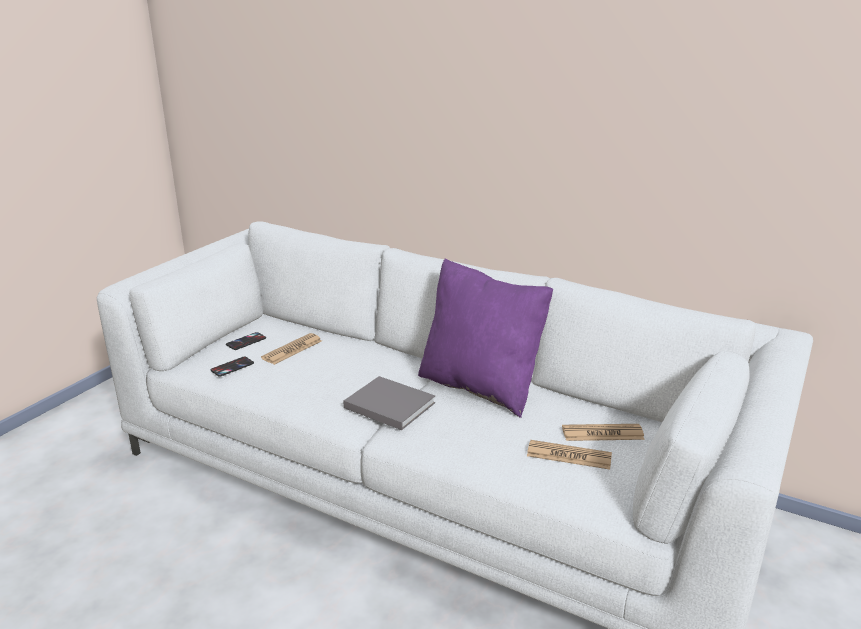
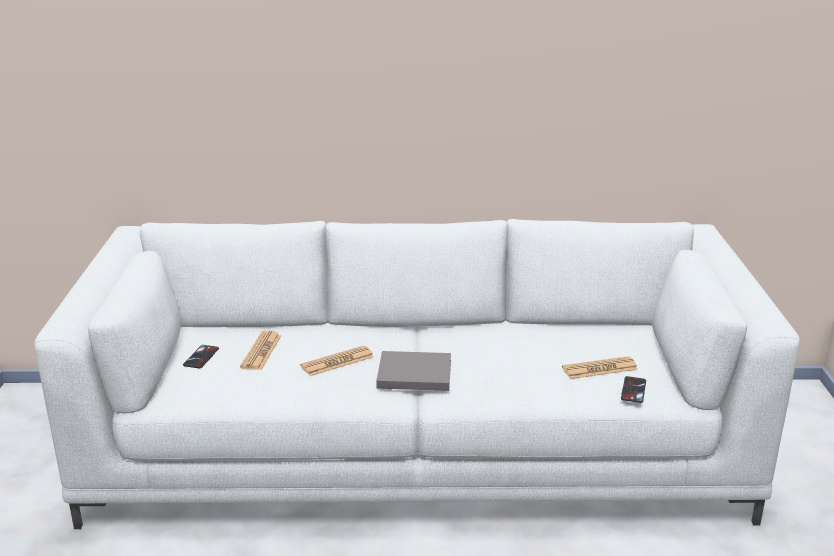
camera: 30 degrees left, 0 degrees up
(232, 367) = (219, 384): phone -> phone (633, 390)
(481, 387) = (472, 336): purple pillow -> none
(602, 433) = (605, 345): newspaper -> newspaper (337, 362)

